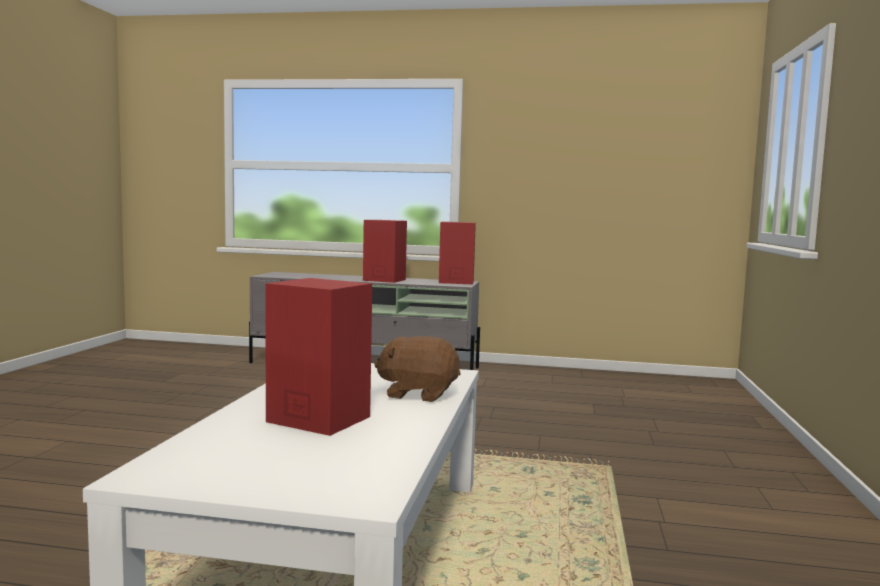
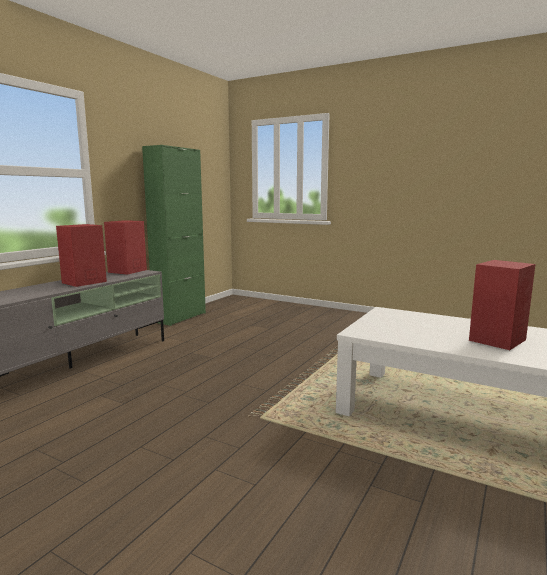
camera: 70 degrees left, 5 degrees up
(418, 394) = (435, 320): brown plush toy -> none
(568, 372) = (180, 317): none -> green cabinet

